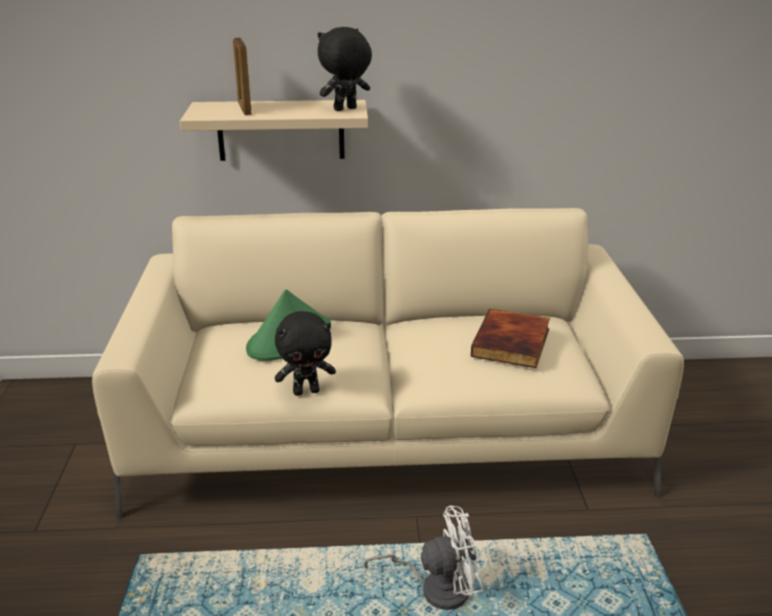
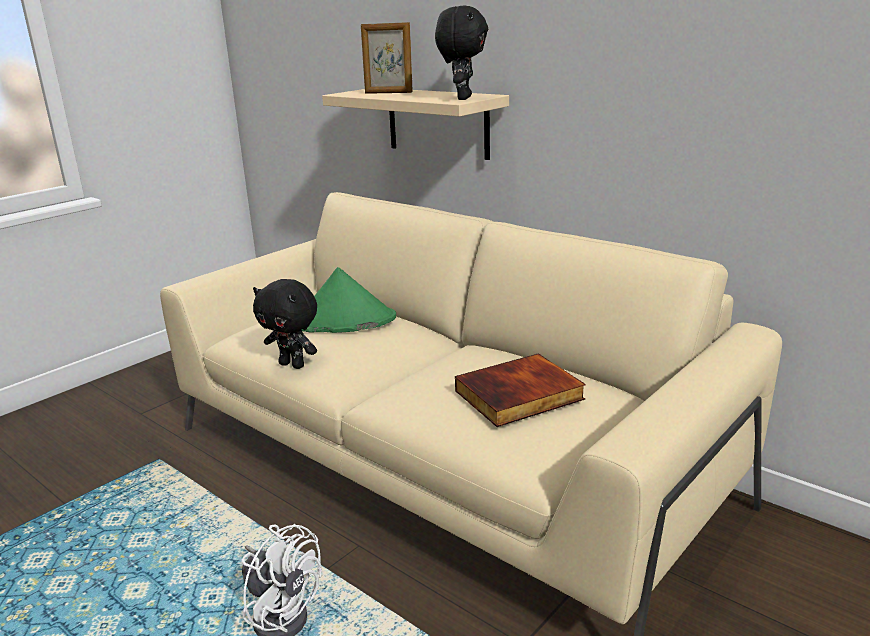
camera: 45 degrees right, 5 degrees down
(244, 109) = (388, 93): picture frame -> picture frame turned 105 degrees counterclockwise
(345, 109) = (462, 98): black plush toy -> black plush toy turned 90 degrees clockwise

